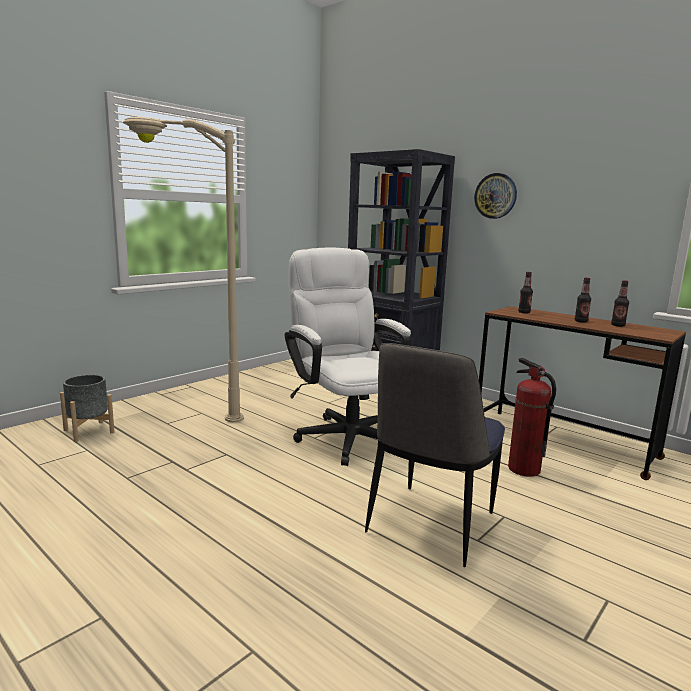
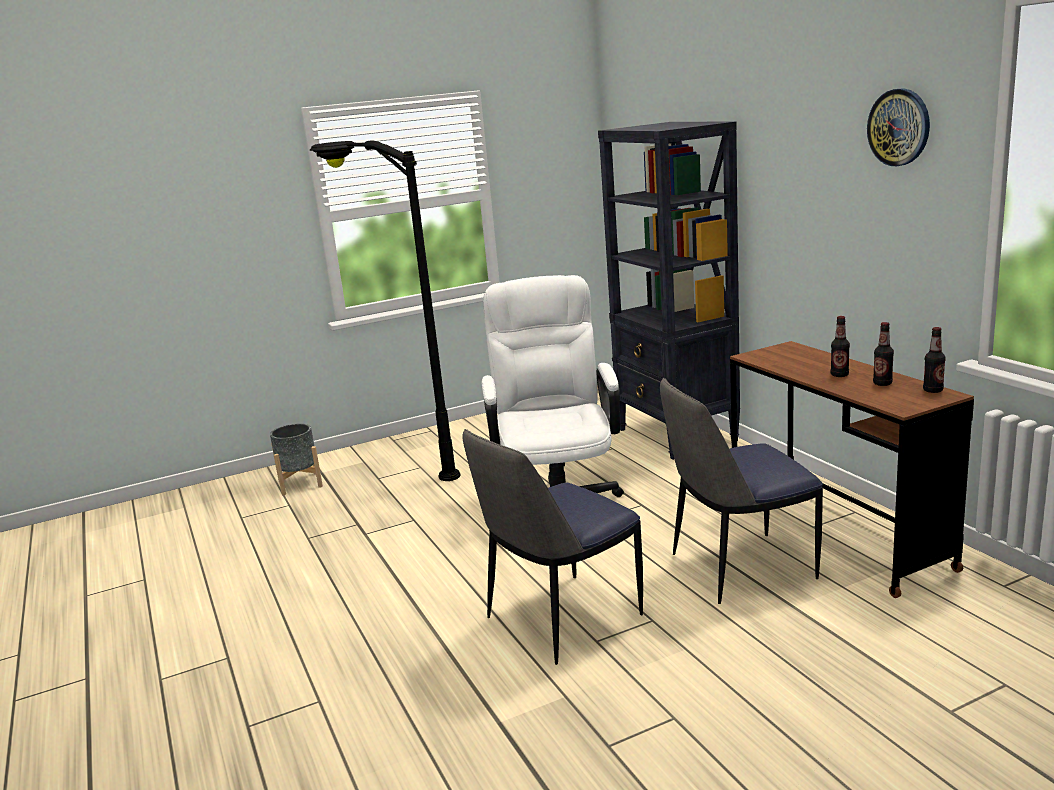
camera: 25 degrees right, 5 degrees up
(181, 412) = (400, 465): beige floor lamp -> black floor lamp
(495, 196) = (784, 179): wall clock -> wall clock (899, 127)
(524, 312) = (785, 356): bottle -> bottle (933, 390)
(524, 469) = (738, 568): fire extinguisher -> chair

